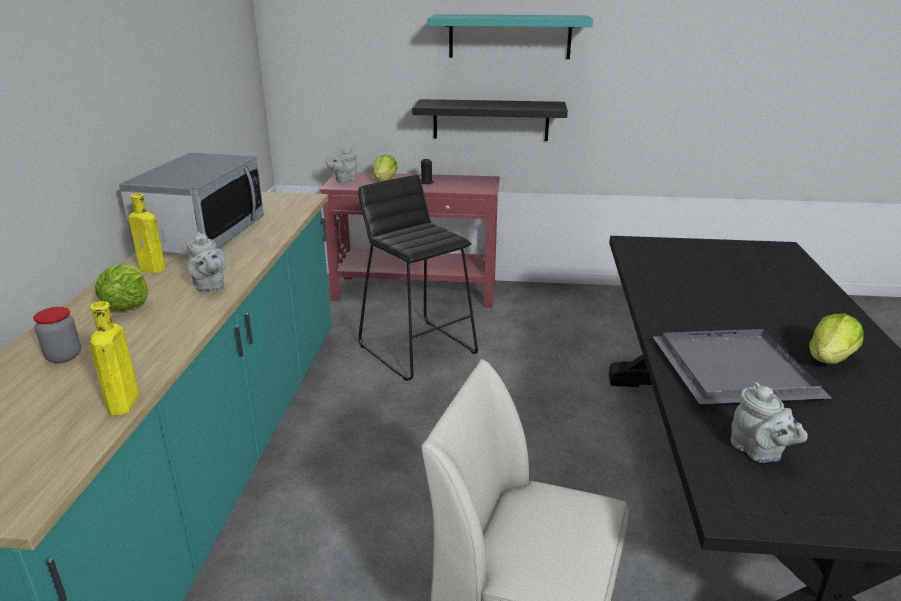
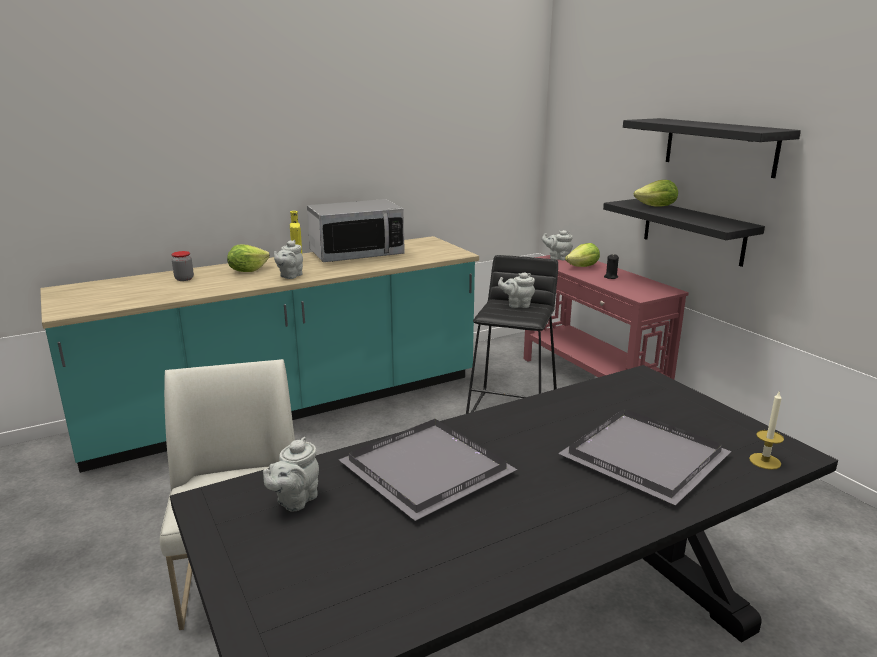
camera: 55 degrees right, 5 degrees down
(122, 405) = (148, 301): yellow bottle -> none
(412, 232) = (517, 305): none -> grey teapot
(509, 36) = (720, 146): turquoise shelf -> black shelf
(759, 287) = (643, 455): none -> grey tray
(788, 258) = (765, 461): none -> candle
(830, 359) = (514, 517): lettuce -> lettuce (657, 207)

